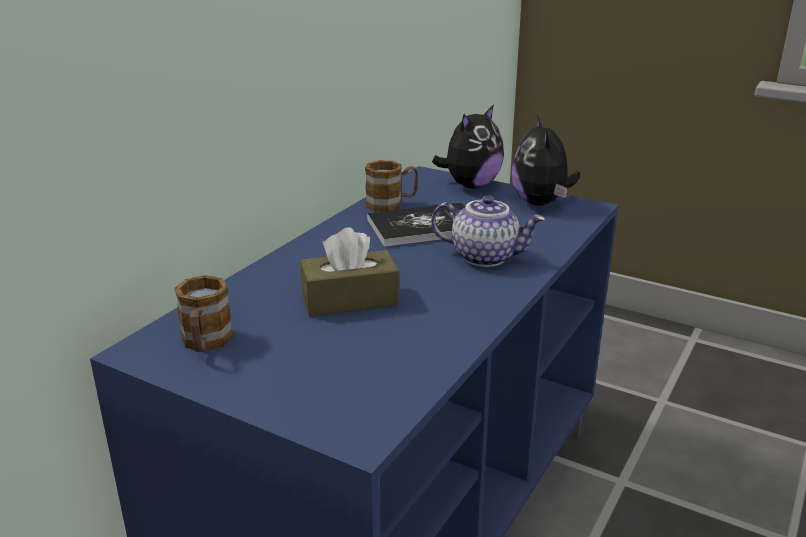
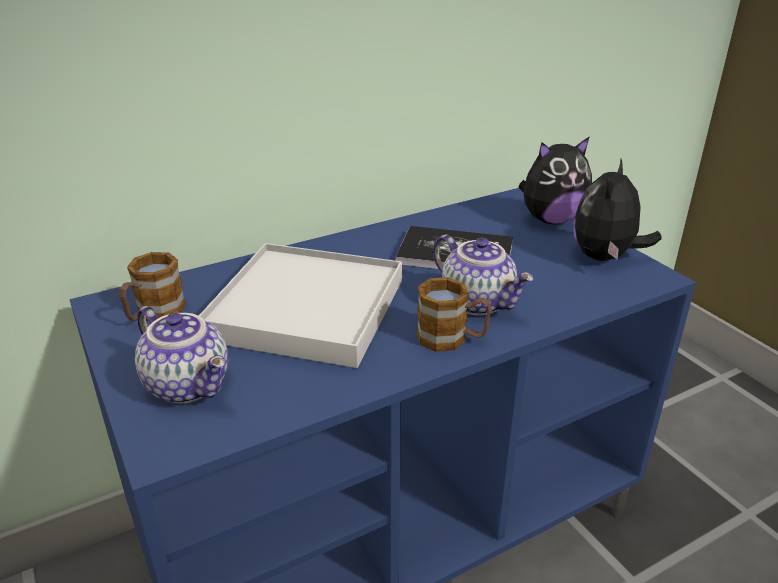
camera: 30 degrees right, 5 degrees up
(319, 384) = (190, 385): none -> teapot
(350, 300) = (306, 309): brown tissue box -> white tray
(392, 204) = (451, 221): mug -> mug (452, 339)

